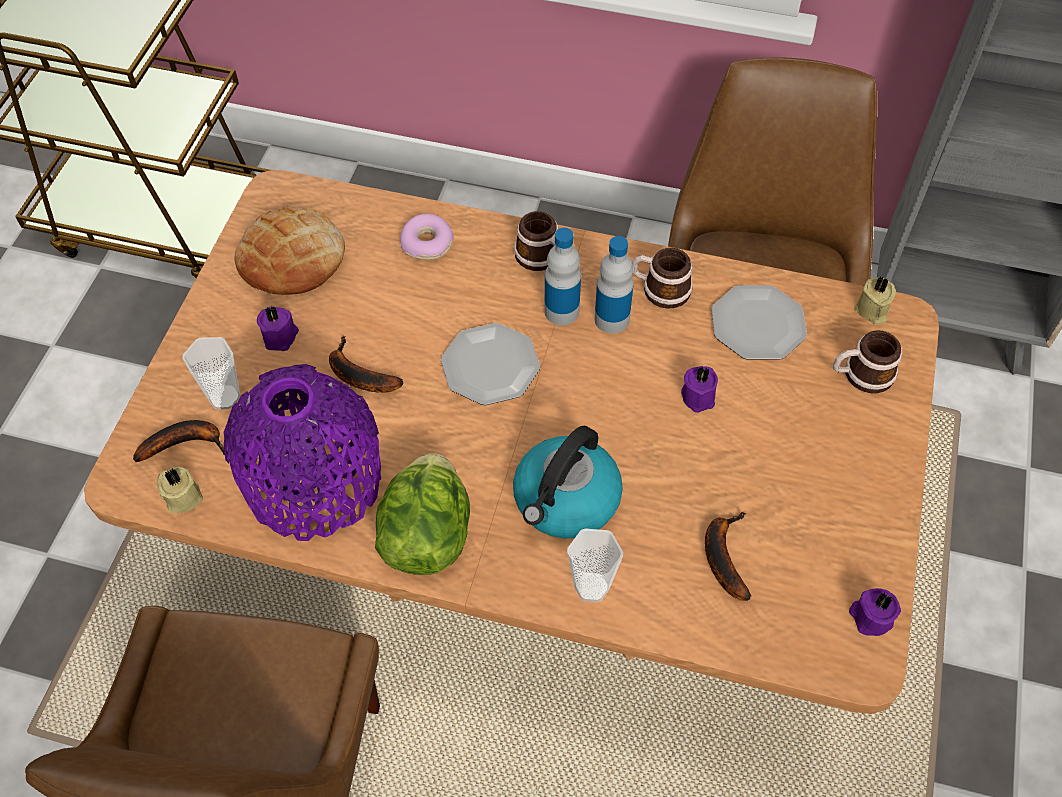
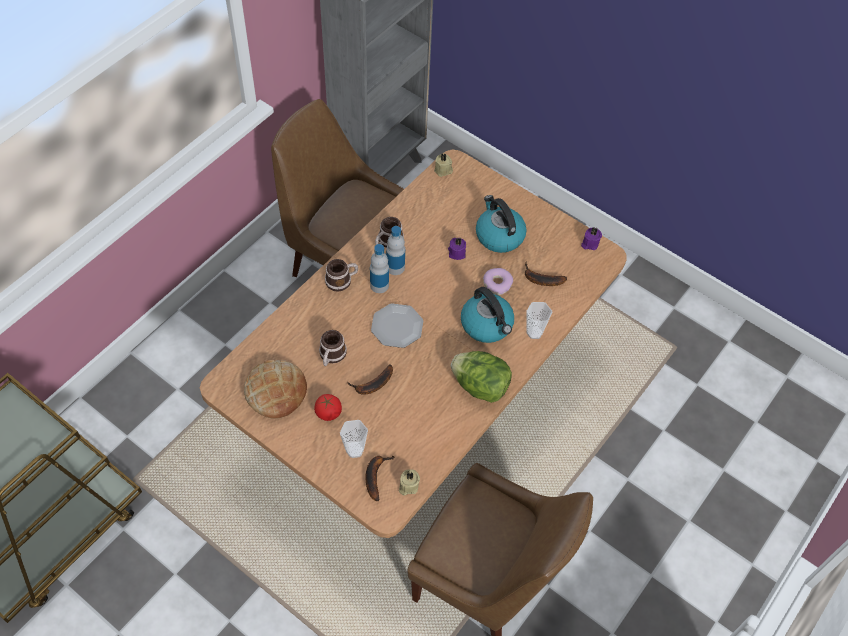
camera: 70 degrees left, 0 degrees up
(281, 337) = (328, 412): purple candle -> tomato
(314, 481) = (427, 423): purple vase -> none
(427, 243) = (302, 326): donut -> donut (497, 284)
(757, 325) = (429, 214): plate -> none
(782, 449) = (499, 236): none -> kettle
(861, 375) = (475, 191): mug -> mug (331, 356)

